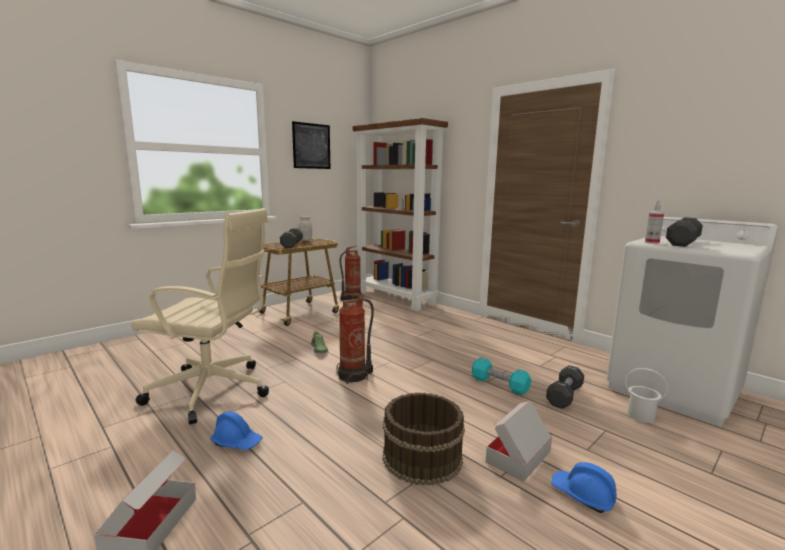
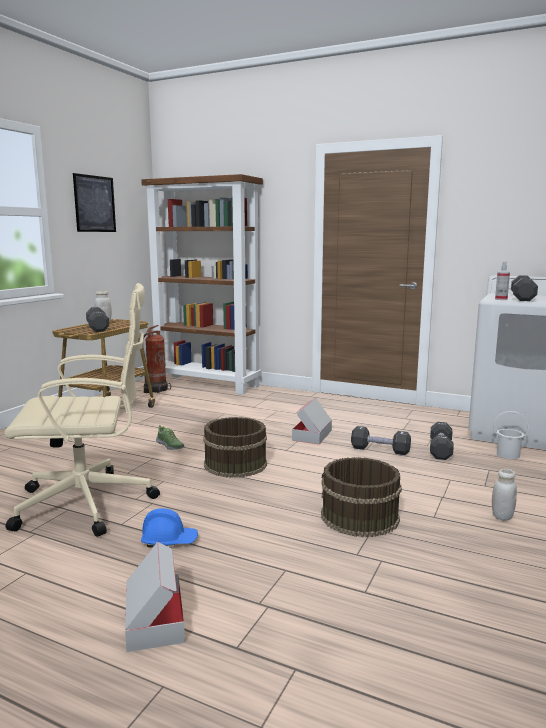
camera: 20 degrees left, 0 degrees up
(354, 376) = (234, 464): fire extinguisher -> brown bucket
(499, 385) = (380, 450): turquoise dumbbell -> black dumbbell
(518, 456) = (437, 500): cardboard box -> cardboard box (312, 435)
(582, 495) = (502, 516): blue hard hat -> white jar

